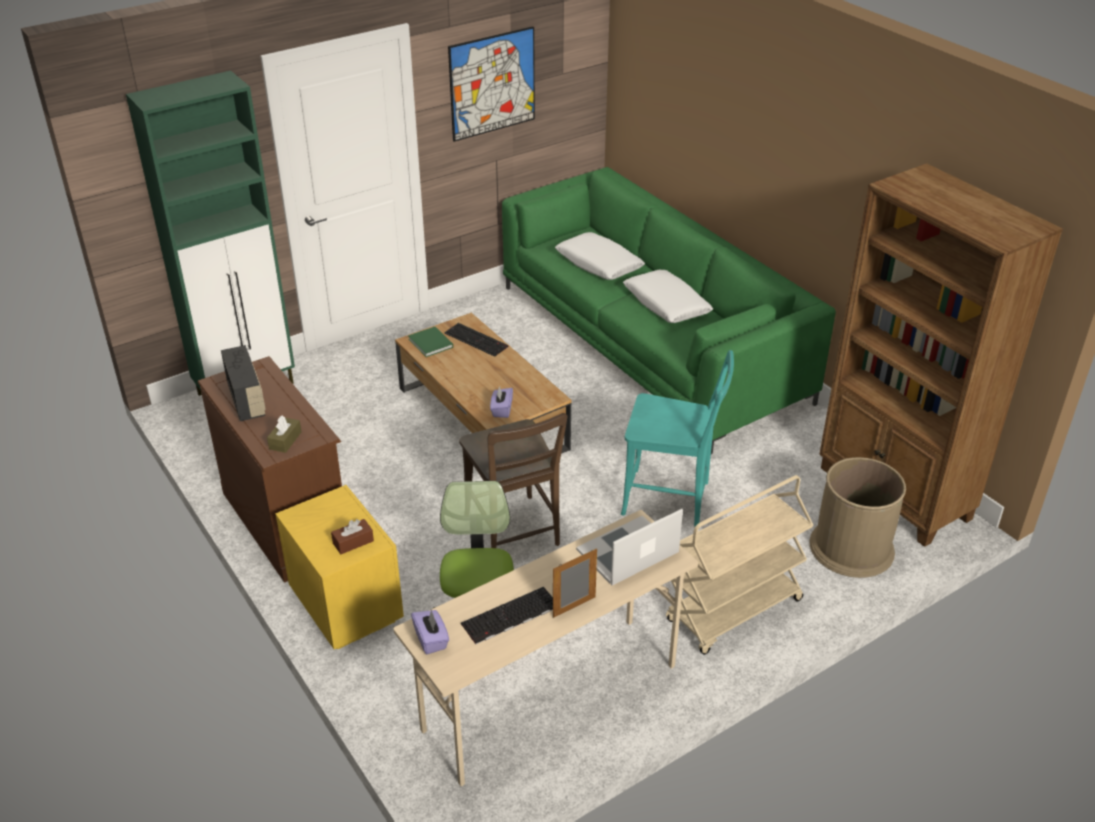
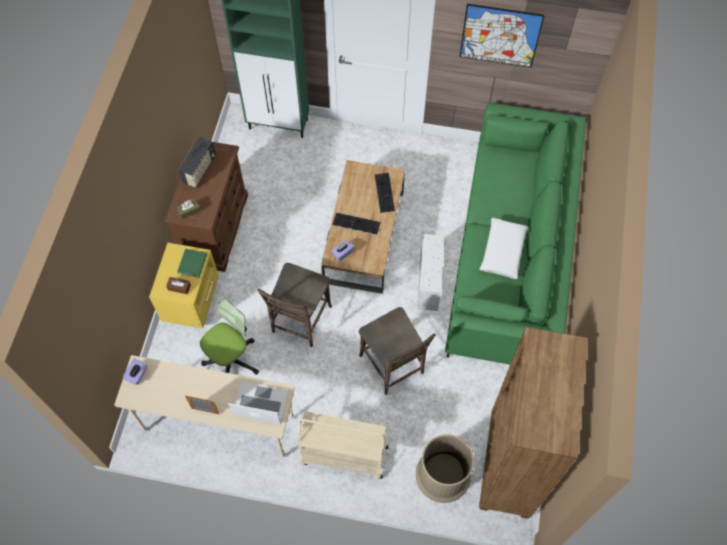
camera: 45 degrees right, 25 degrees up
(431, 344) = (359, 177): green book -> green book (192, 264)
(510, 616) = (177, 392): keyboard -> keyboard (355, 224)
(598, 264) = (504, 189): white pillow -> none
(605, 411) = (429, 282): none -> white storage box
(671, 499) = (393, 367): turquoise chair -> brown chair

